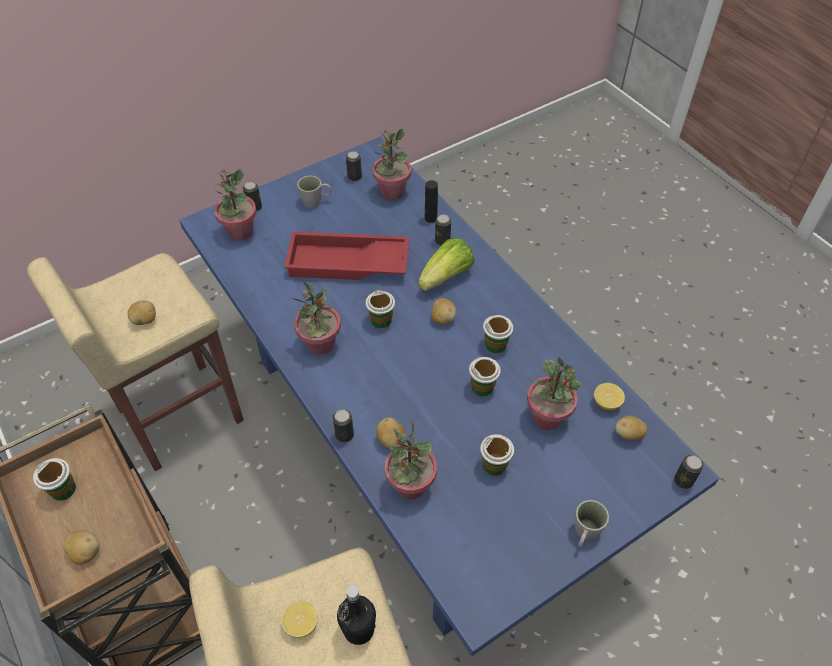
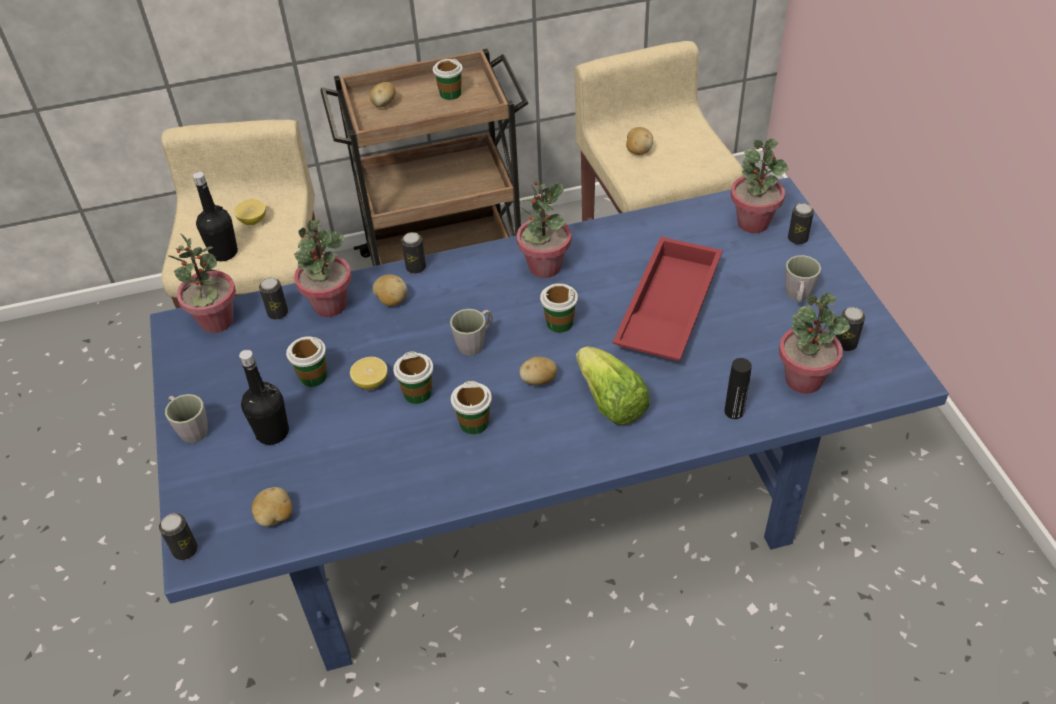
camera: 110 degrees right, 5 degrees down
(418, 366) = (475, 342): none -> grey mug
(442, 240) = (682, 414): can -> can (278, 313)
(547, 417) = (344, 443): potted plant -> potted plant (216, 321)
(560, 470) = (272, 433): none -> black bottle
(606, 403) = (330, 511): lemon -> lemon (371, 382)

